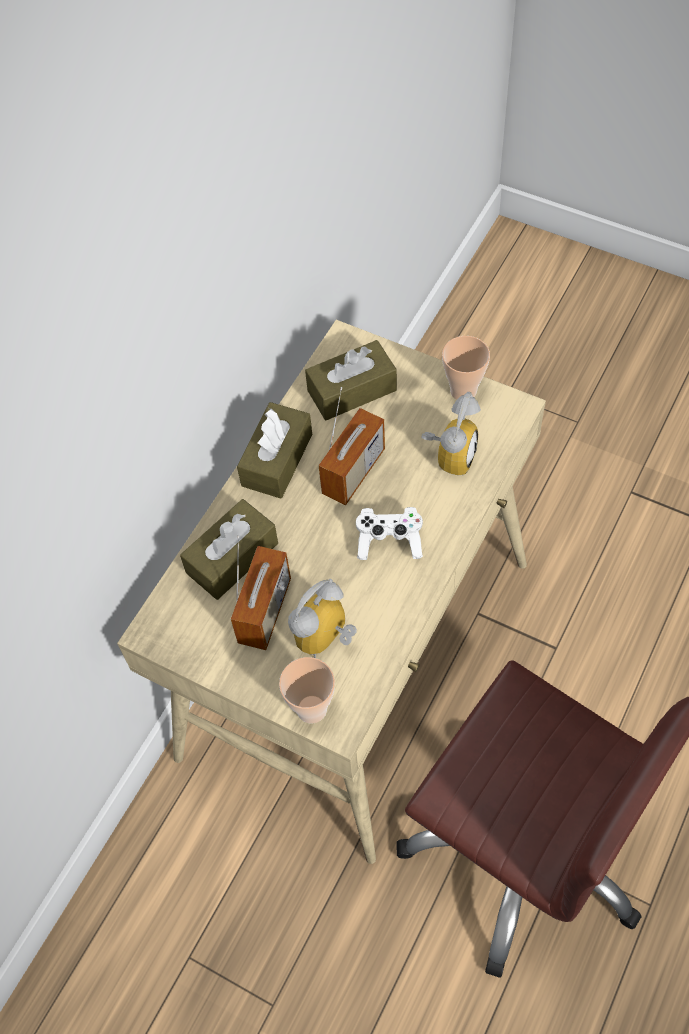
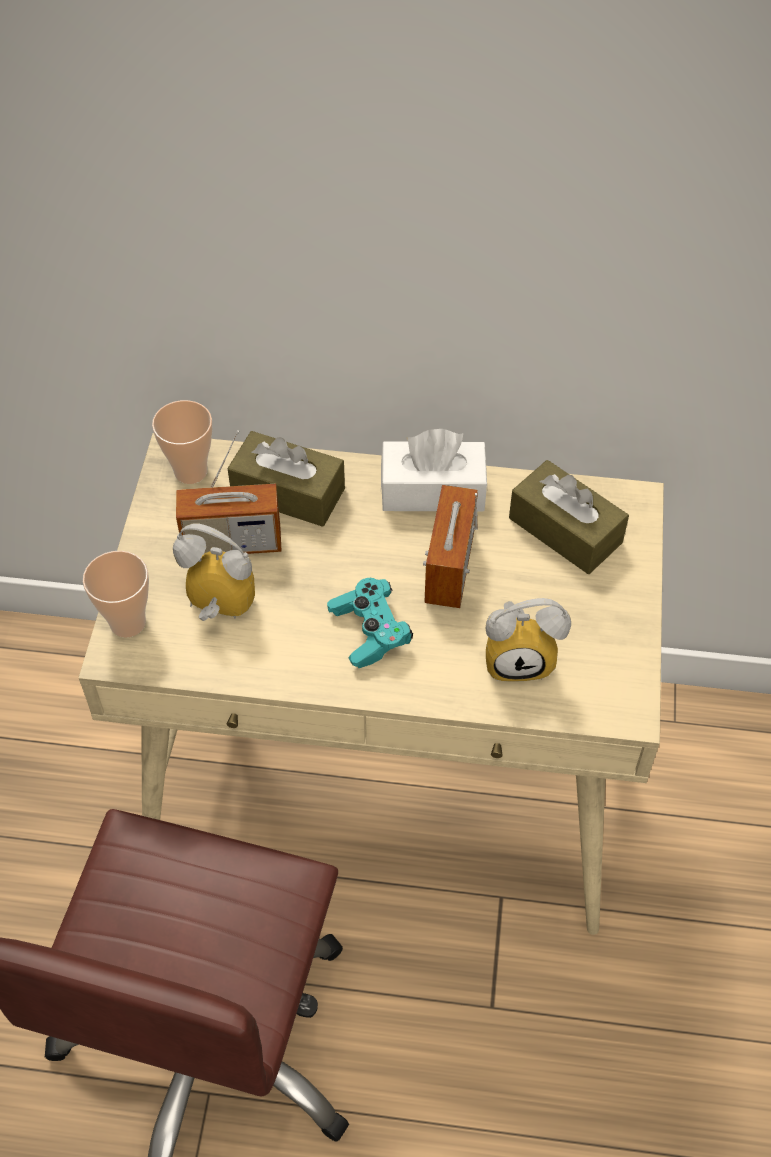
camera: 65 degrees right, 5 degrees down
(277, 460) = (433, 490): brown tissue box -> white tissue box
(353, 472) = (449, 568): radio -> radio turned 90 degrees clockwise
(389, 540) = (370, 631): white game controller -> turquoise game controller
(463, 391) = (625, 645): cup -> cup (190, 471)

